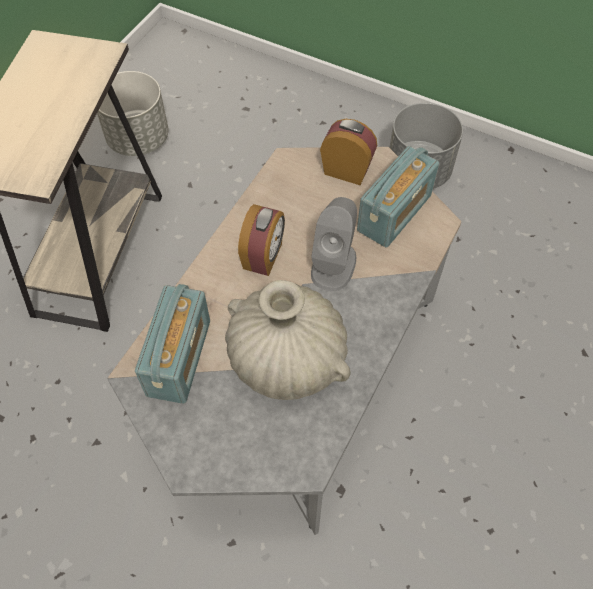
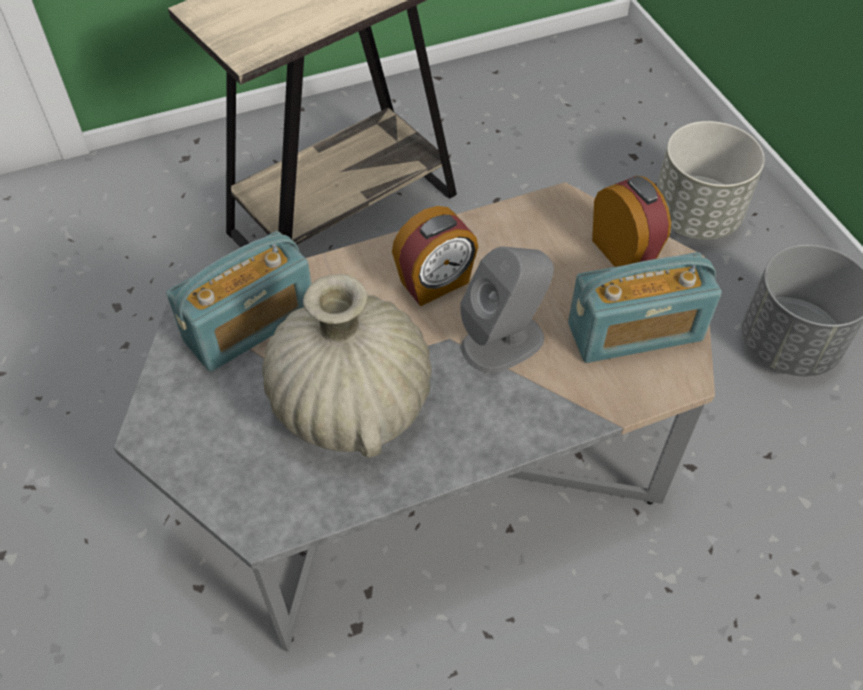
camera: 40 degrees right, 5 degrees down
(138, 139) = (485, 125): grey planter -> grey planter (694, 216)

